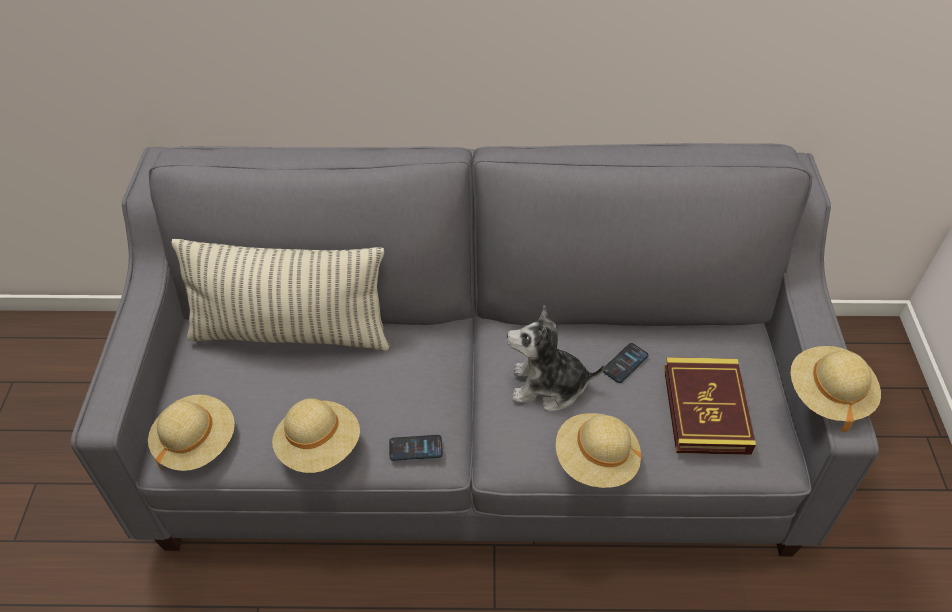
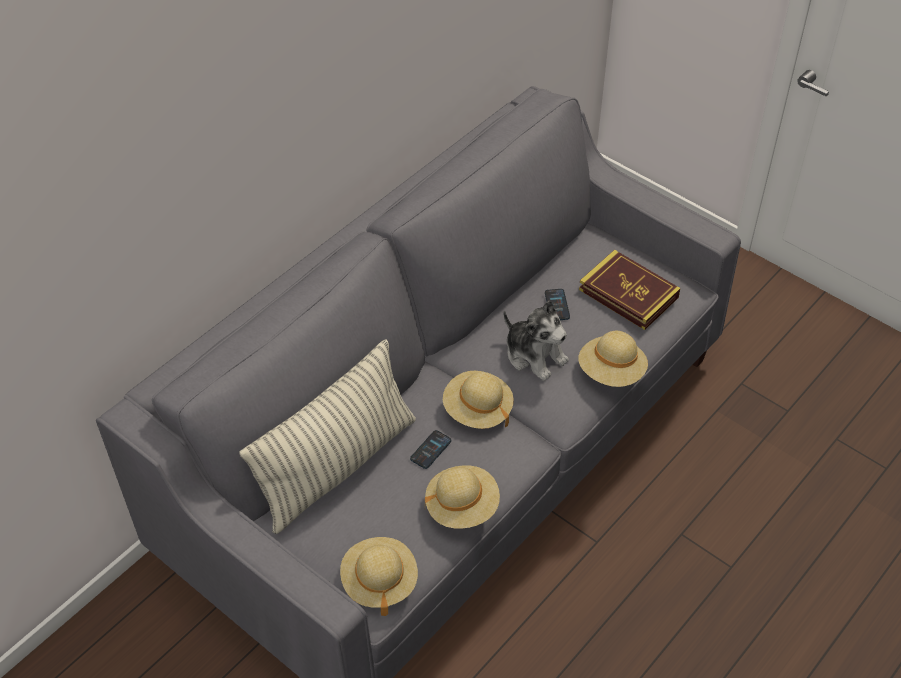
camera: 50 degrees left, 0 degrees up
(415, 448) = (514, 455): phone -> phone (430, 450)
(548, 386) = (534, 355): plush toy -> plush toy turned 90 degrees counterclockwise
(828, 395) = (688, 229): beige hat -> beige hat (477, 410)

